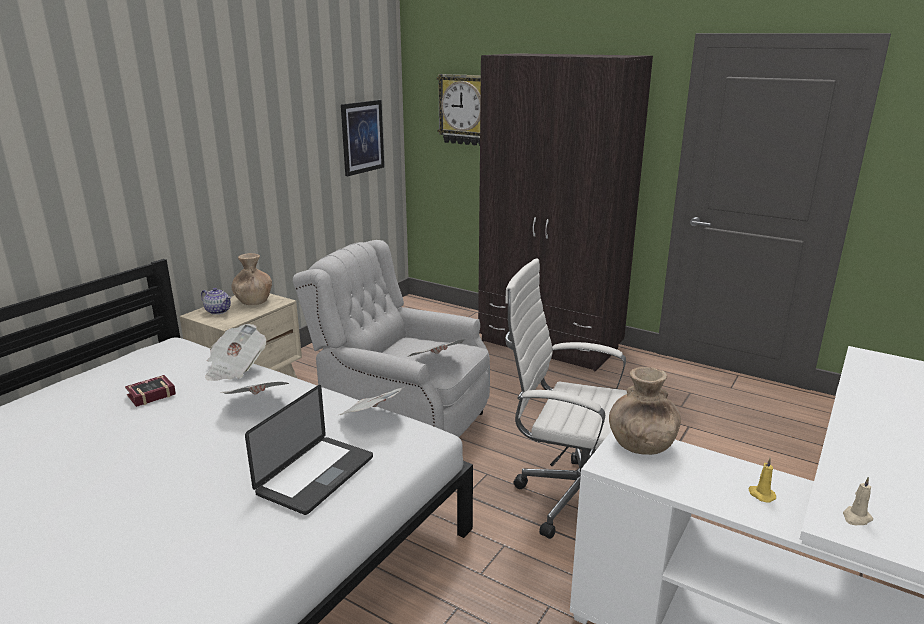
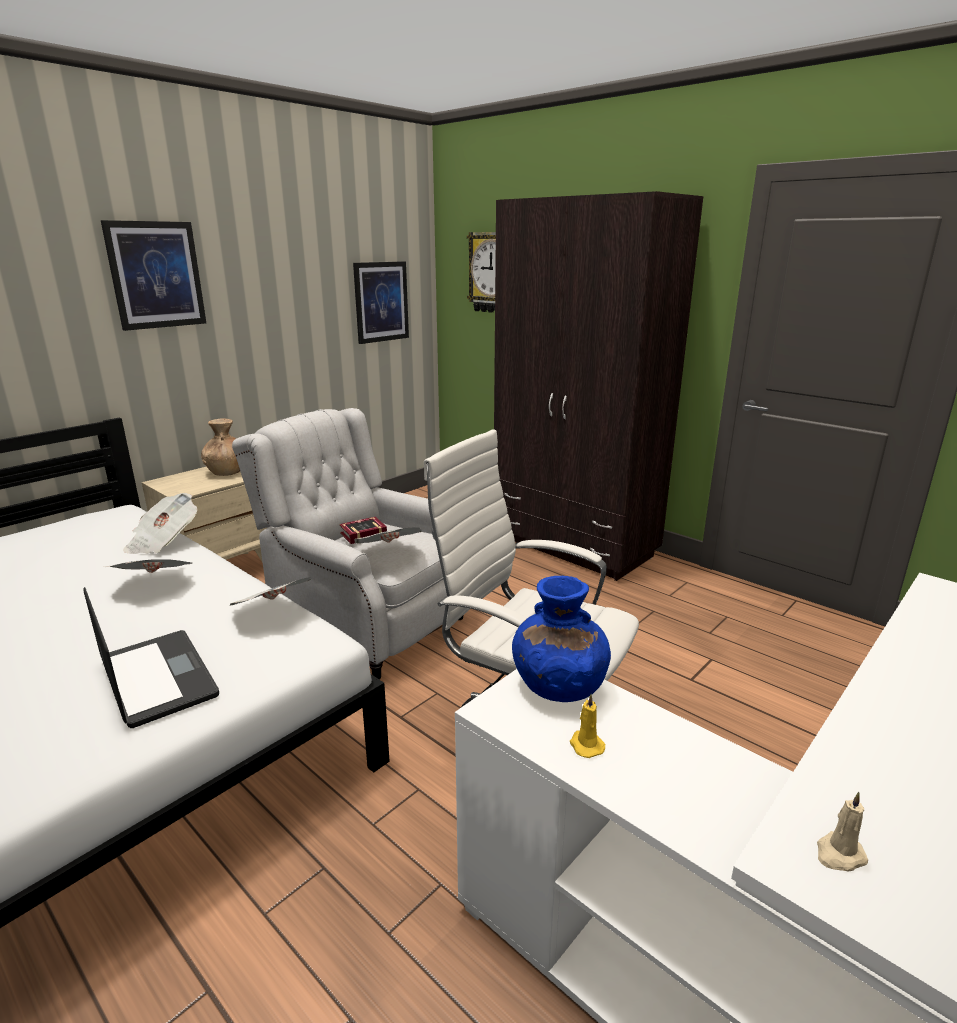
camera: 10 degrees right, 0 degrees up
(149, 395) = (50, 563): book -> book (361, 534)
(190, 128) = (156, 275): none -> picture
(218, 311) = (183, 479): teapot -> none
(316, 475) = (158, 678): laptop -> laptop turned 75 degrees counterclockwise
(641, 445) = (558, 686): brown vase -> blue vase
(761, 494) = (702, 786): yellow candle -> yellow candle (585, 745)

